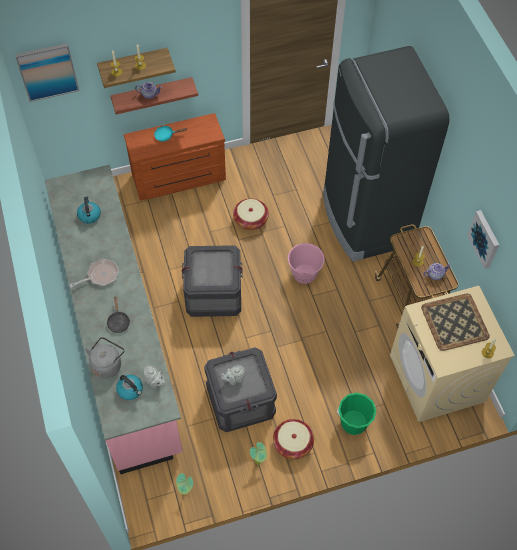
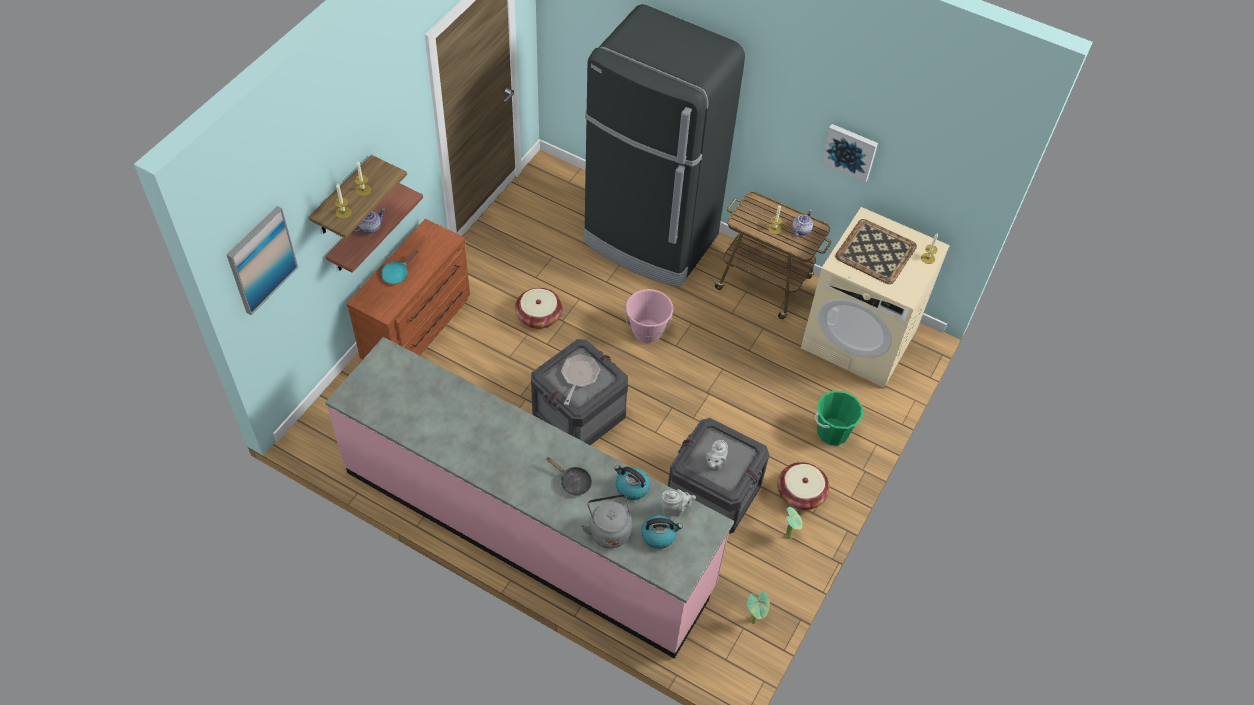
camera: 45 degrees left, 5 degrees down
(89, 215) = (420, 402): kettle -> kettle (631, 487)
(100, 275) = (502, 452): frying pan -> frying pan (579, 377)

